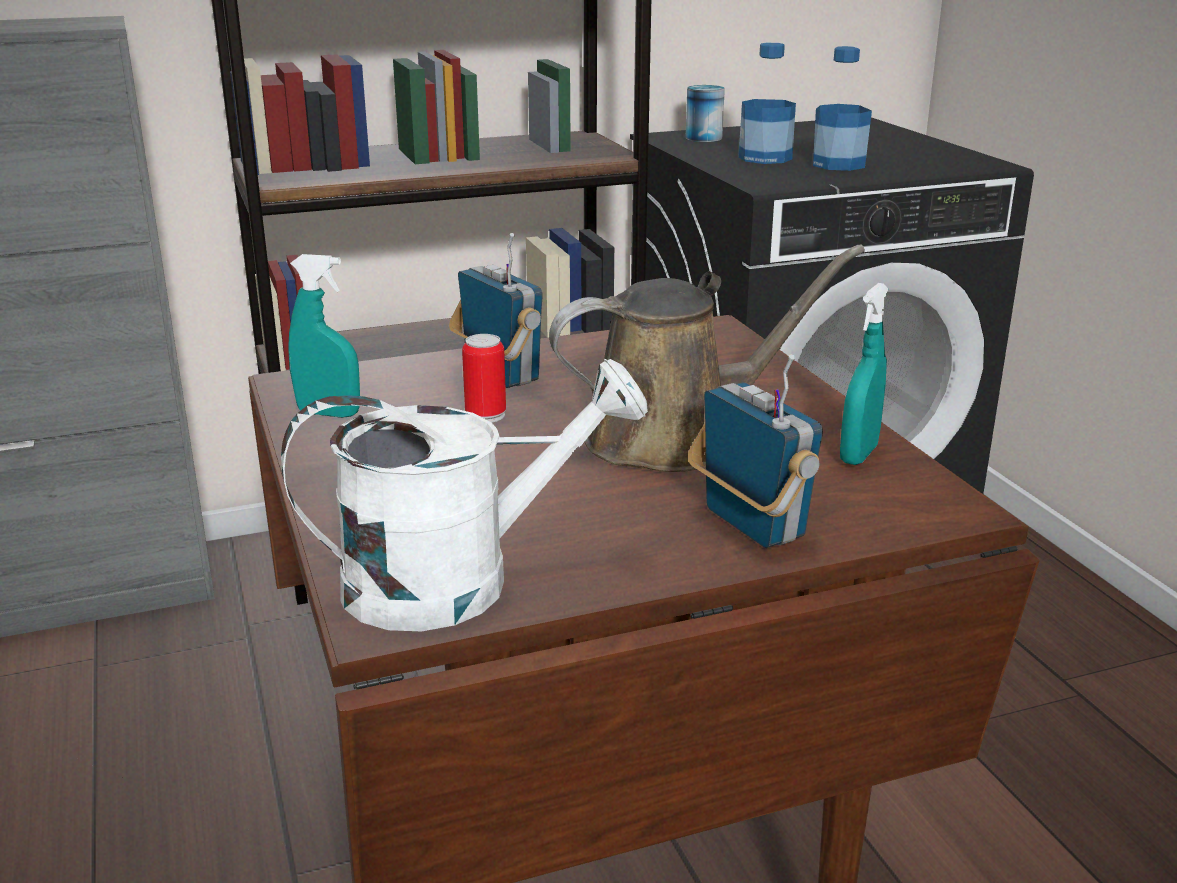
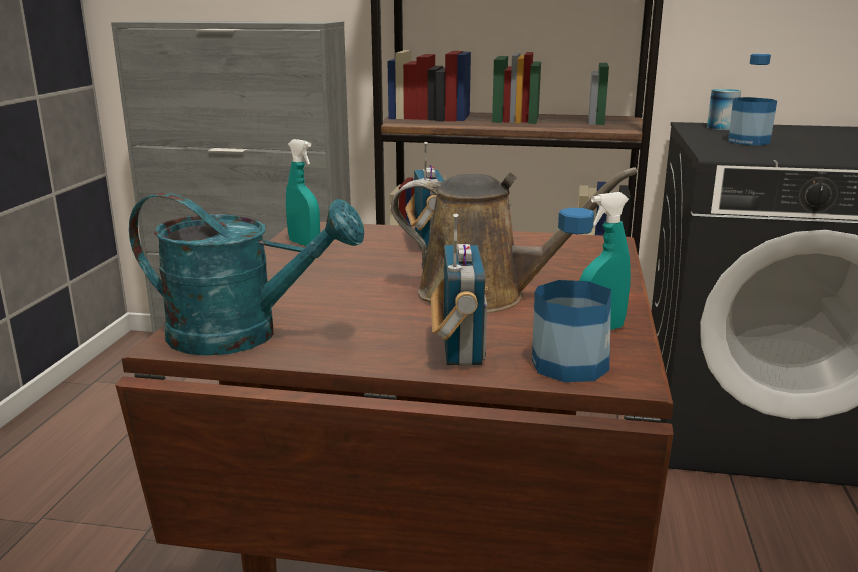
camera: 30 degrees right, 5 degrees down
(457, 581) = (242, 335): white watering can -> turquoise watering can
(485, 415) = (387, 260): can -> none
(838, 164) = (803, 150): bottle -> bottle (570, 365)

